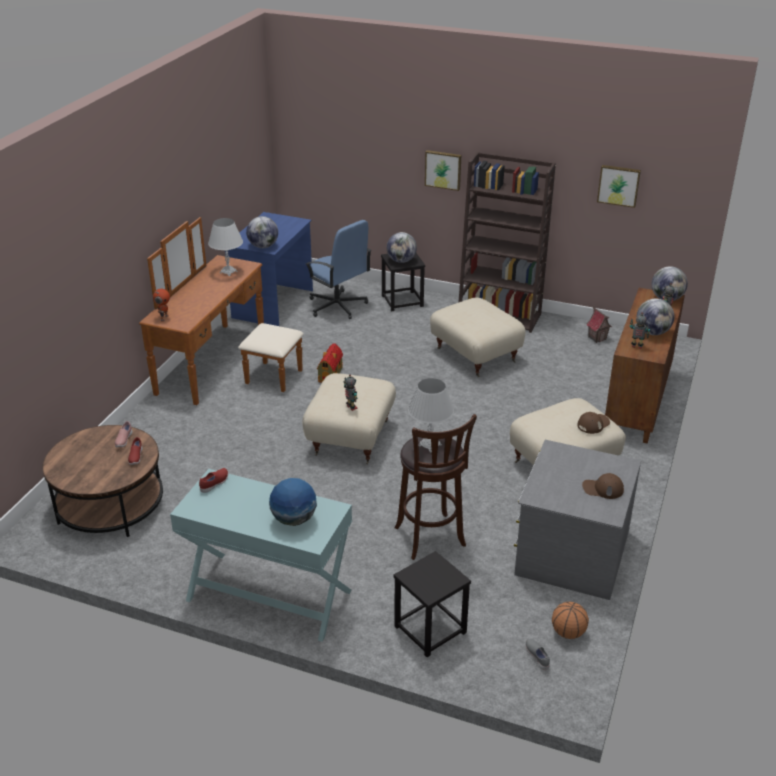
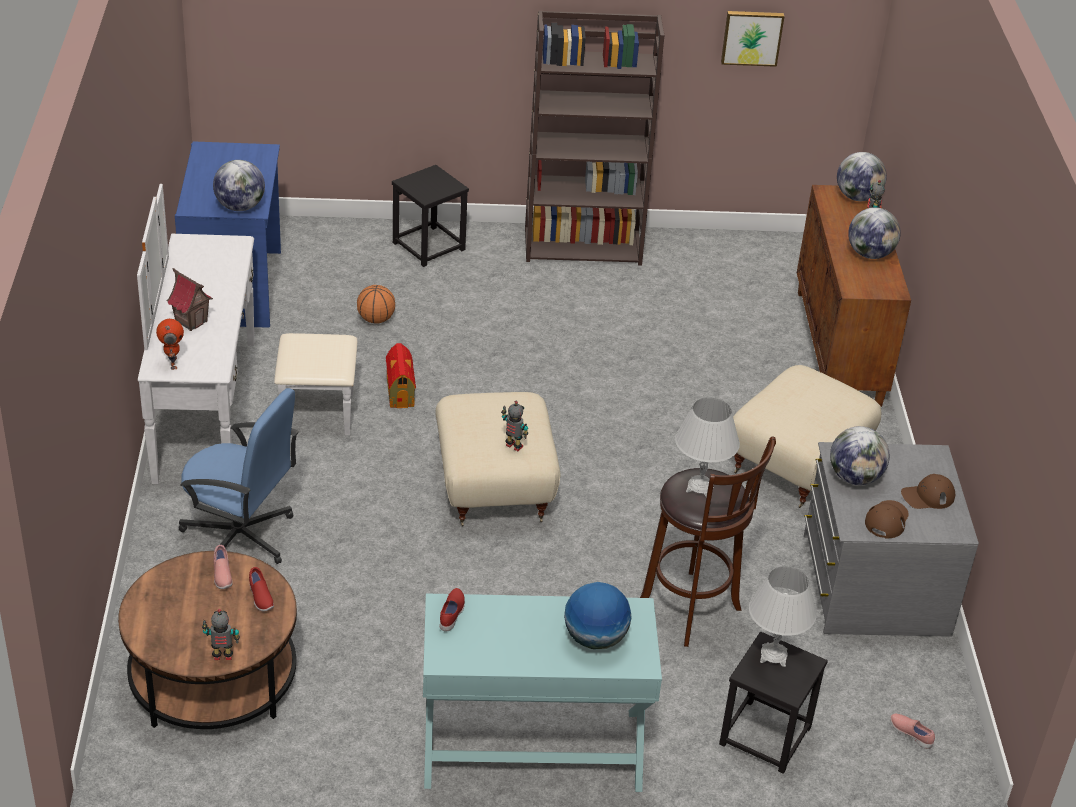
camera: 25 degrees left, 5 degrees up
(226, 365) = (231, 409): brown dresser -> white dresser
(228, 272) = (213, 262): white table lamp -> white table lamp (773, 655)
(337, 306) = (337, 273): blue office chair -> blue office chair (240, 537)
(401, 261) = (430, 187): globe -> globe (855, 477)
(443, 169) = (481, 40): picture -> none
(474, 356) = (586, 318): beige ottoman -> none
(537, 657) = (911, 734): grey shoe -> pink shoe
(568, 632) = (928, 693): basketball -> basketball (376, 319)
(593, 424) = (841, 401): brown cap -> brown cap (886, 520)
(597, 338) = (734, 257): toy house -> toy house (191, 321)
(636, 346) = (863, 280): toy robot -> toy robot (223, 657)

